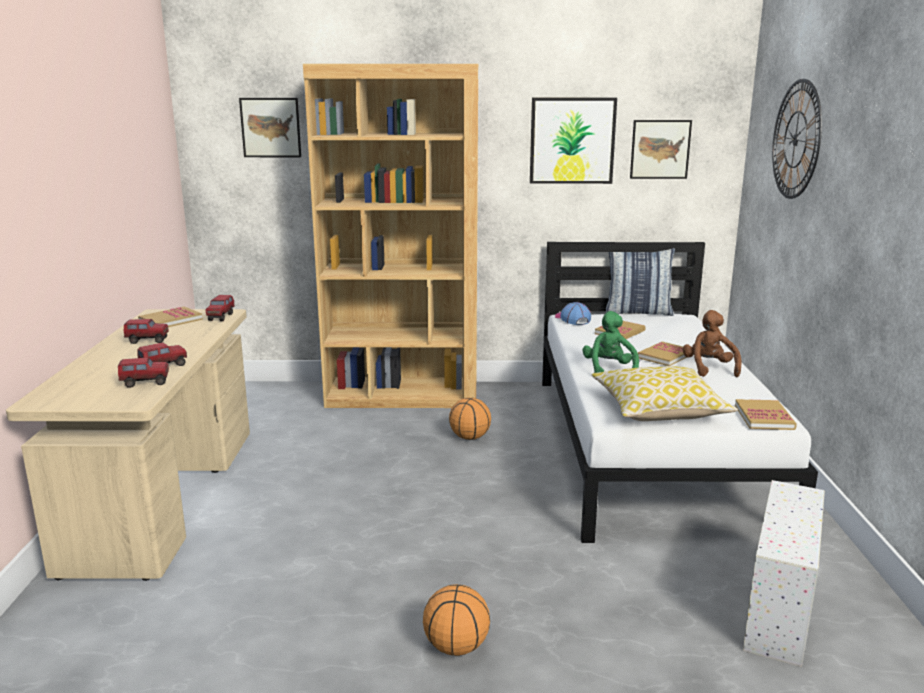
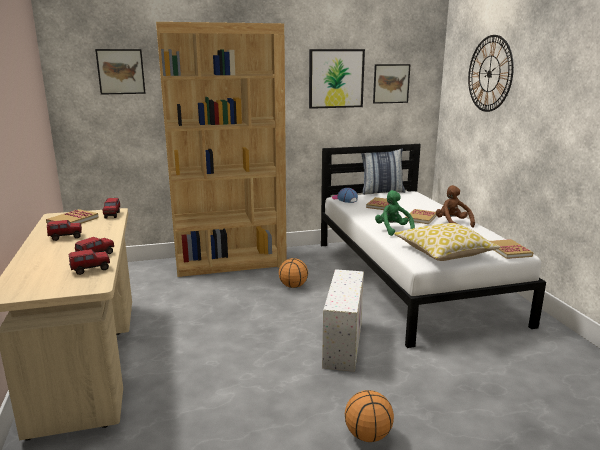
camera: 15 degrees left, 0 degrees up
(779, 608) = (548, 372): white storage box -> white storage box (343, 342)

